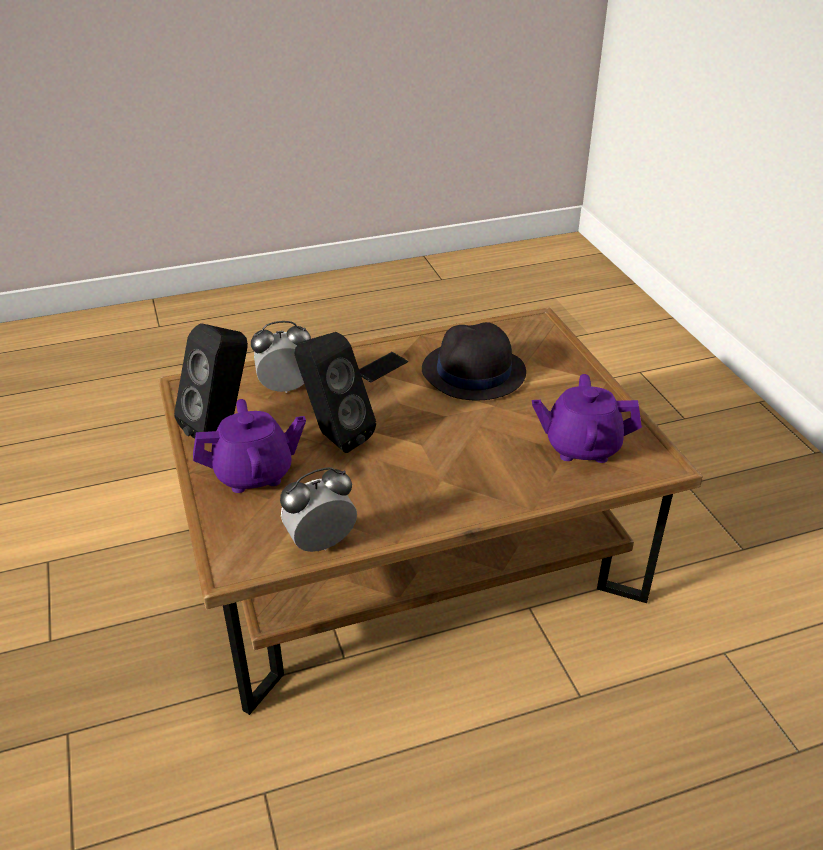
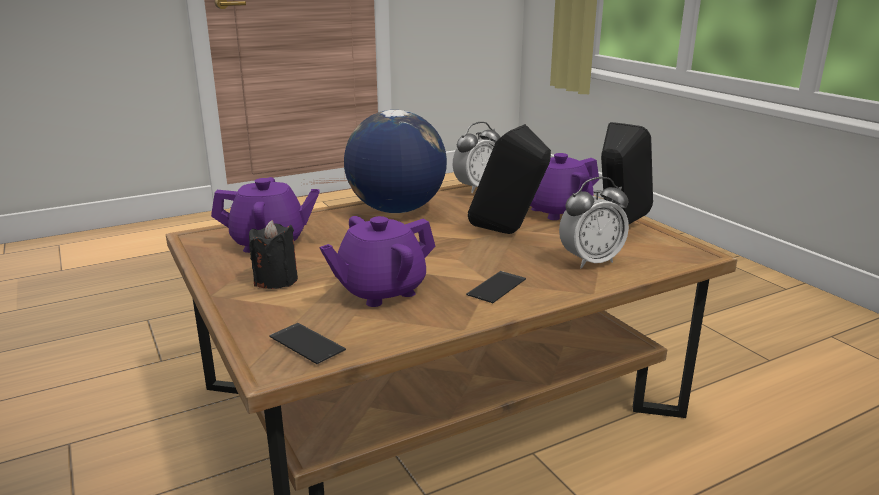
camera: 170 degrees right, 15 degrees down
(444, 499) = (396, 210): none -> globe
(473, 372) = (380, 291): black hat -> purple teapot
(523, 332) = (307, 343): none -> phone
(559, 392) = (276, 280): none -> black candle

